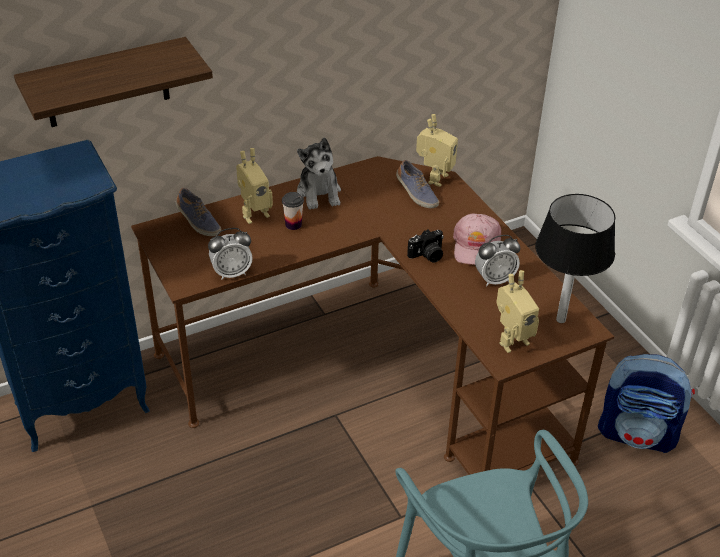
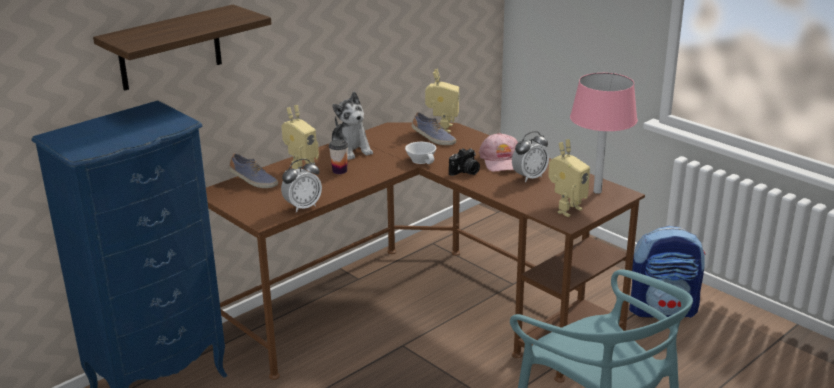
camera: 15 degrees left, 15 degrees down
(389, 226) = (422, 160): none -> white cup
(560, 319) = (597, 191): black table lamp -> pink table lamp

